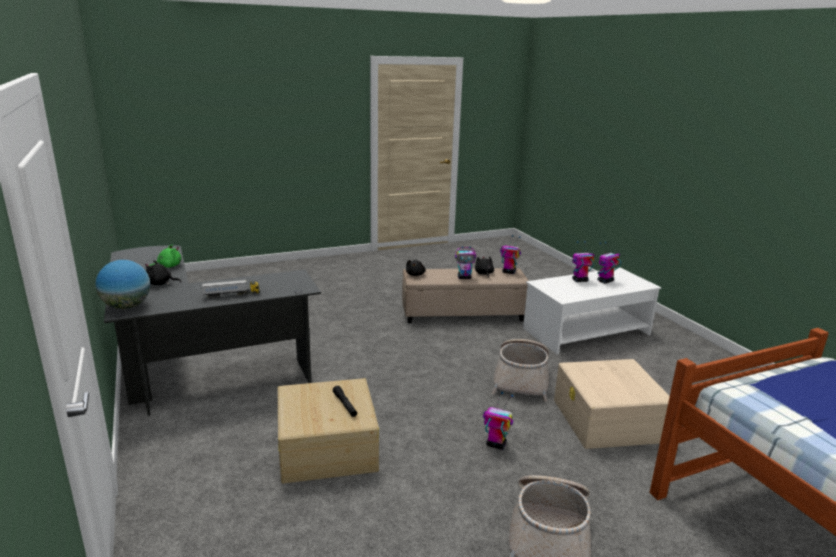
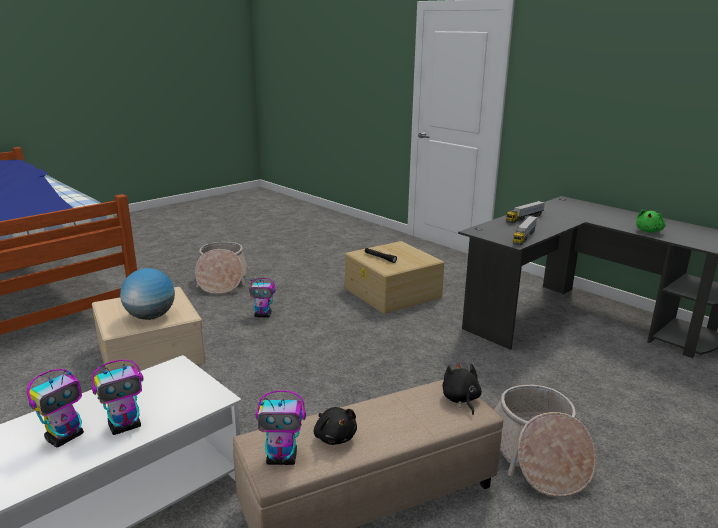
camera: 160 degrees right, 0 degrees up
(126, 306) = (573, 202): globe -> globe (151, 317)
(161, 283) = (604, 218): black plush toy -> none
(279, 277) = (524, 237): none -> toy truck
(464, 277) = (367, 413): toy robot -> none
(521, 379) = (243, 379): basket -> basket (537, 457)

